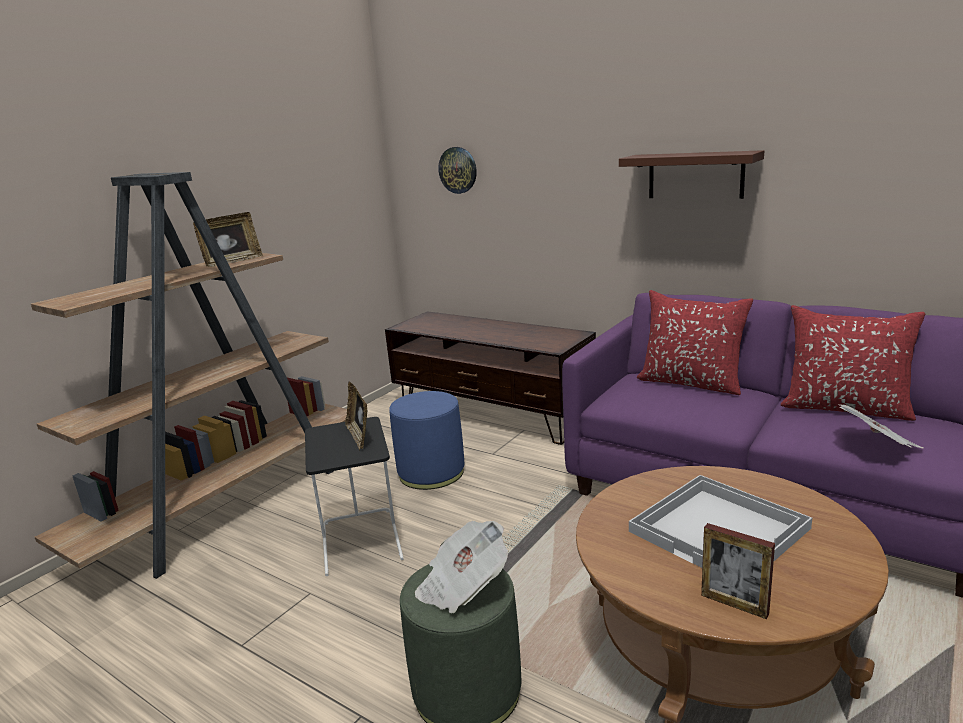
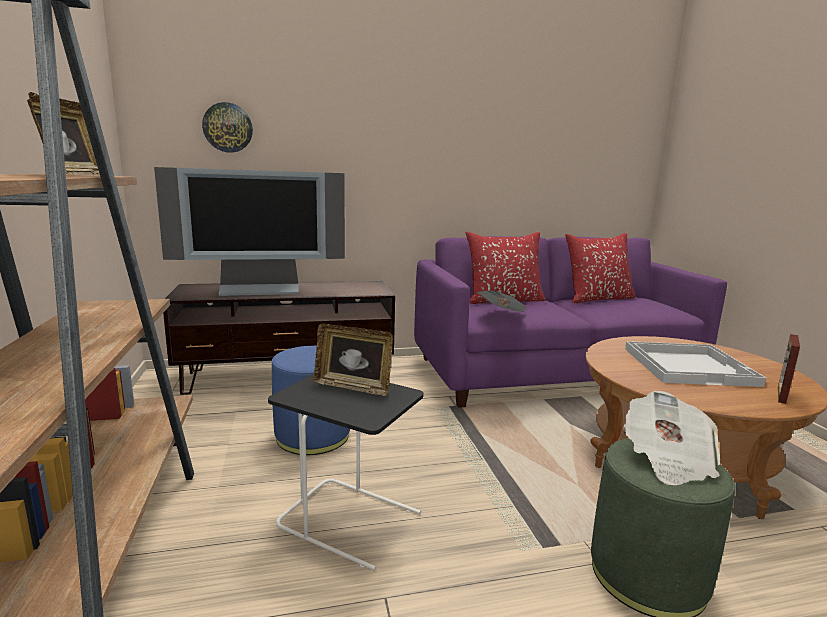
camera: 50 degrees left, 5 degrees down
(465, 328) = (261, 290): none -> television
(695, 175) = (465, 148): brown shelf -> none
(734, 604) = (781, 395): picture frame -> picture frame turned 135 degrees clockwise
(877, 445) = (651, 310): newspaper -> newspaper (503, 315)

